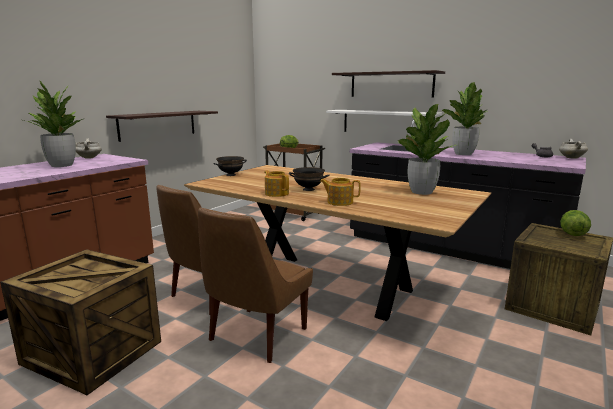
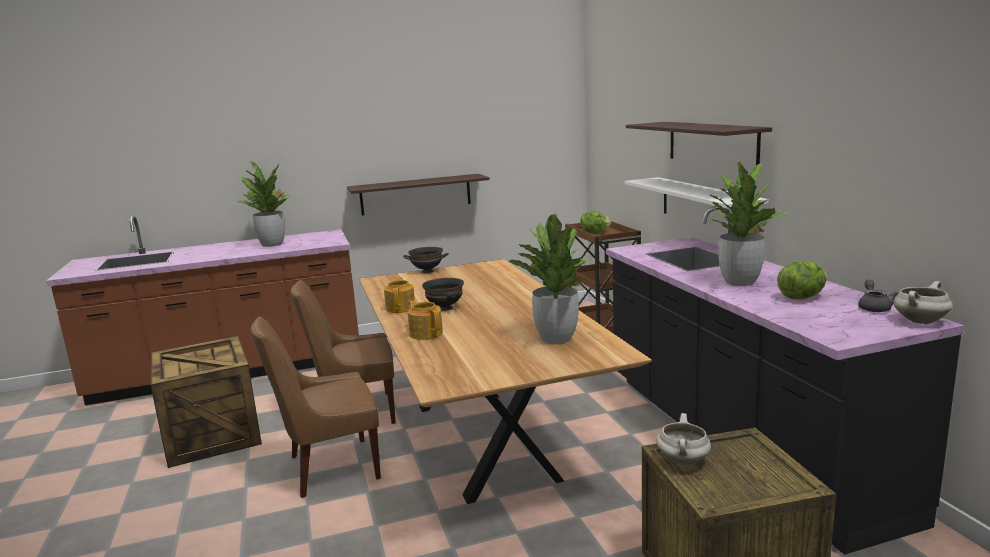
camera: 40 degrees right, 0 degrees up
(89, 158) = (314, 235): white cooking pot -> white cooking pot (683, 461)
(572, 234) = (771, 464): lettuce -> lettuce (801, 297)

